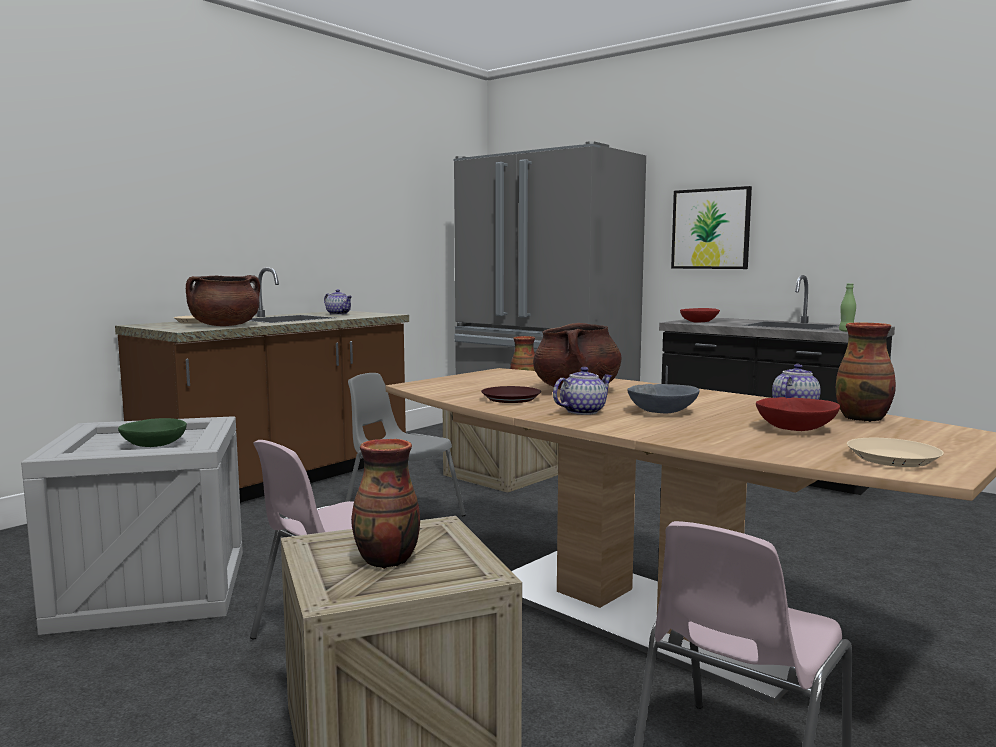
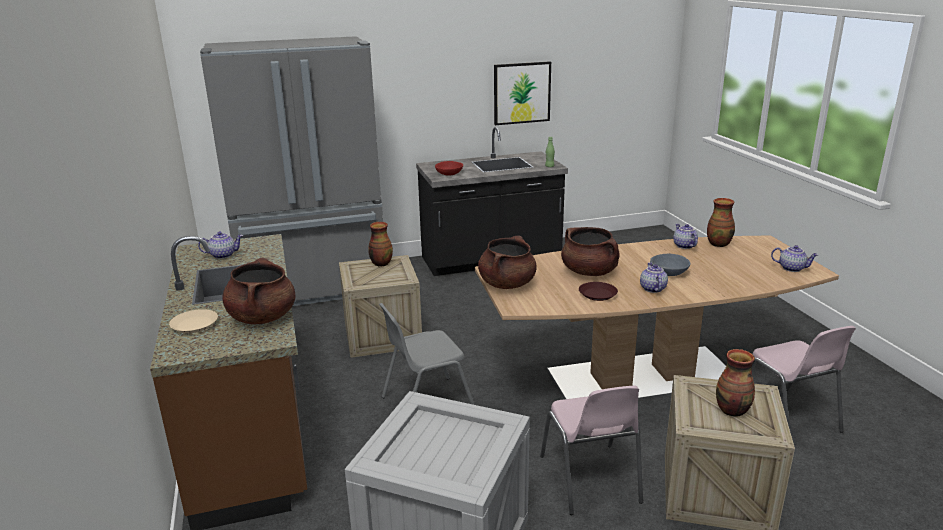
camera: 55 degrees left, 15 degrees up
(153, 445) = (453, 442): green bowl -> none
(472, 377) = (507, 284): none -> brown cooking pot
(711, 229) = (417, 95): picture -> picture (521, 93)
(795, 429) = (729, 263): red bowl -> none
(893, 458) = (792, 268): beige plate -> teapot

